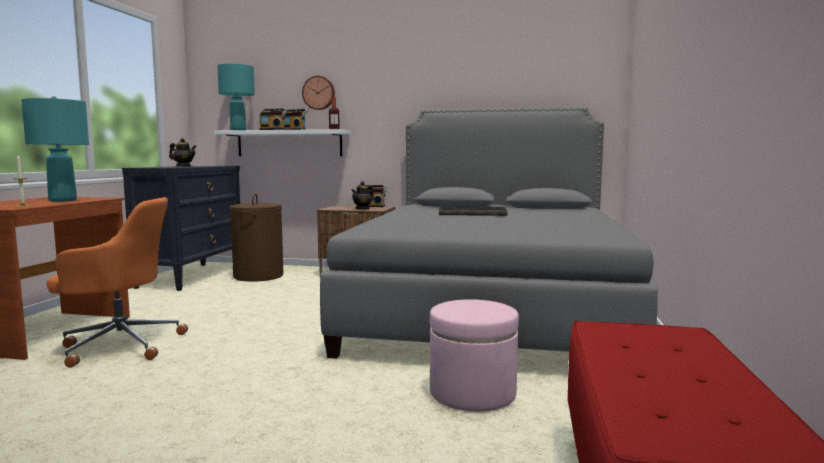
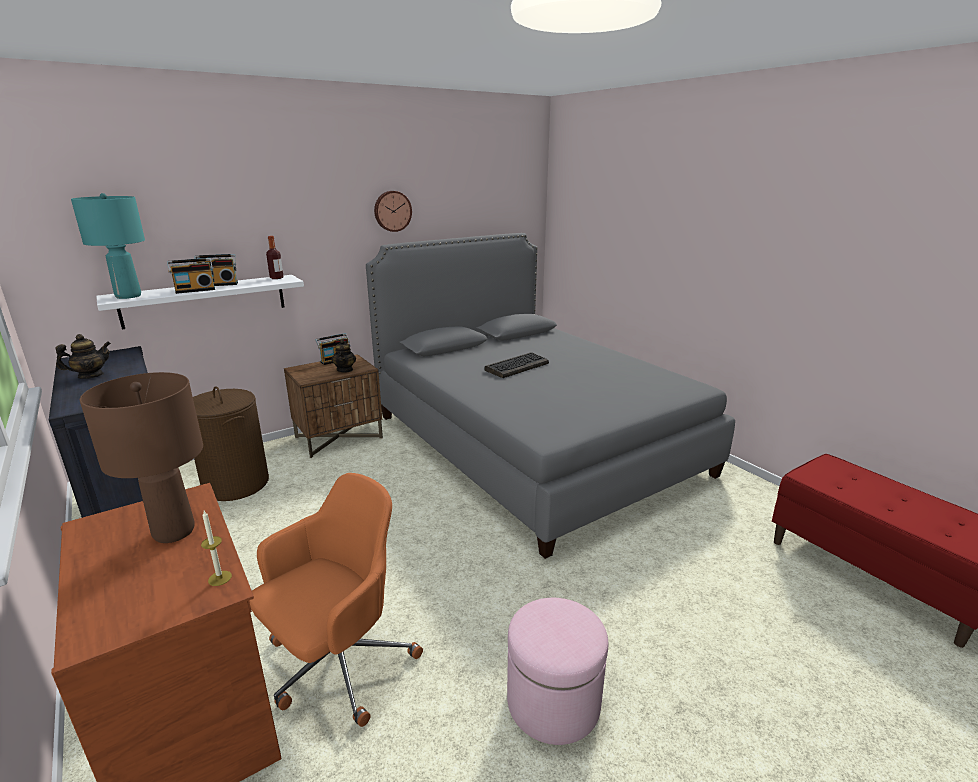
camera: 45 degrees left, 15 degrees up
(63, 200) = (175, 531): turquoise table lamp -> brown table lamp
(319, 93) = (240, 229): wall clock -> wall clock (392, 211)
(472, 393) = (679, 537): pink ottoman -> pink ottoman (553, 702)

